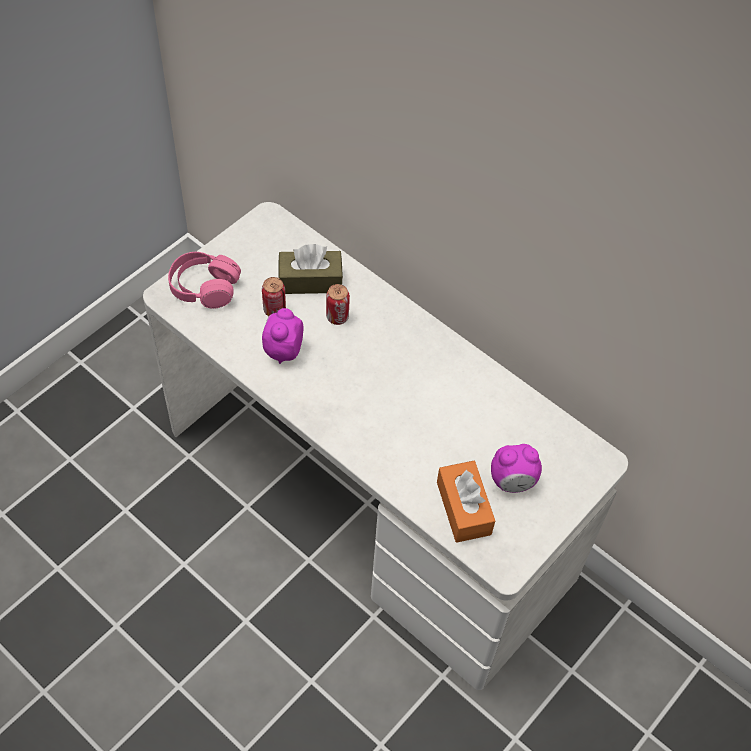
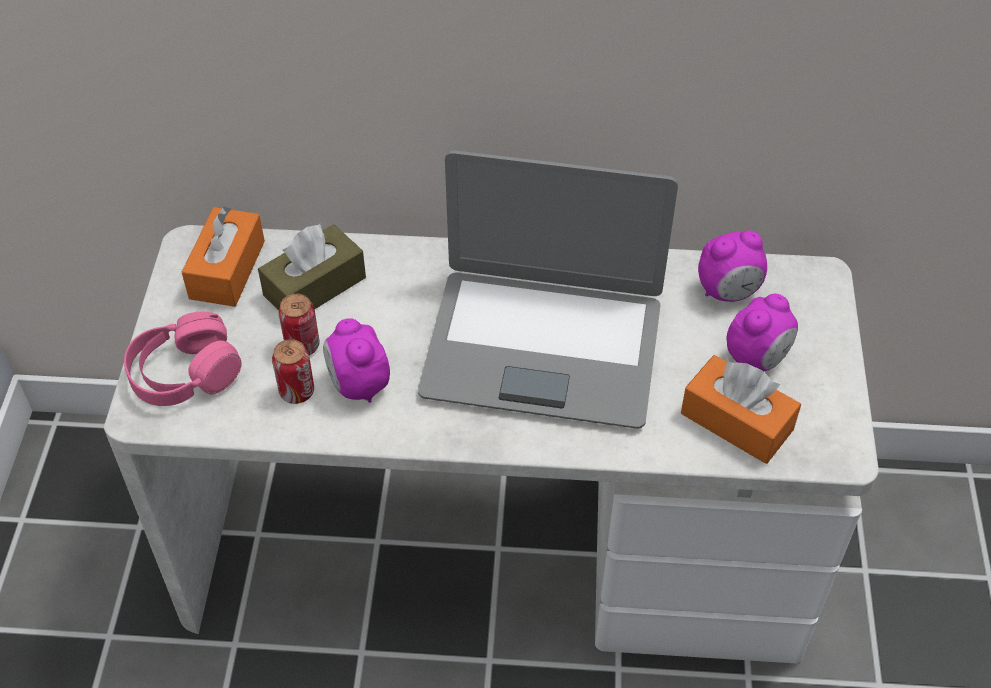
camera: 35 degrees left, 5 degrees down
(275, 242) = (227, 270): none -> orange tissue box
(337, 317) = (388, 307): can -> can (297, 391)
(398, 394) = (543, 347): none -> laptop
(536, 432) = (728, 291): none -> alarm clock

